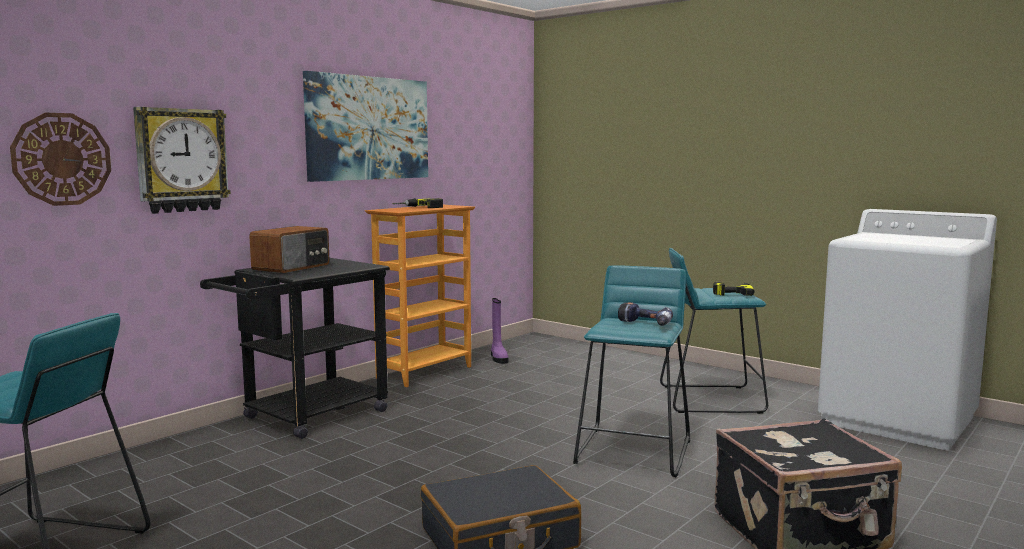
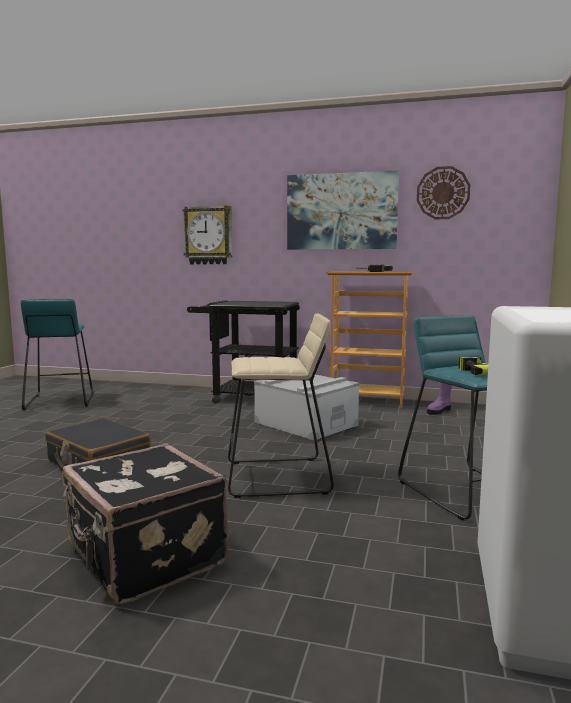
camera: 65 degrees right, 0 degrees up
(62, 159) = (153, 235): wall clock -> wall clock (443, 193)
(292, 267) = (247, 301): radio -> none
(471, 411) = (305, 424): none -> grey storage box
(634, 451) = (277, 477): turquoise stool -> beige stool
(644, 325) = (273, 362): power drill -> none

